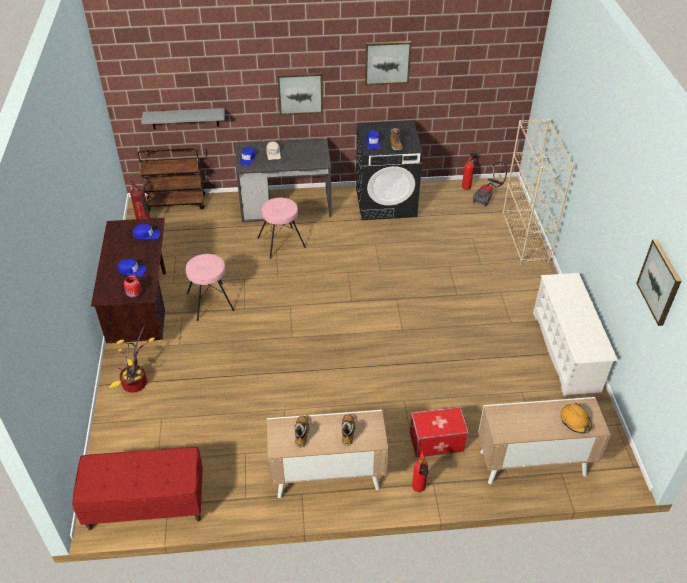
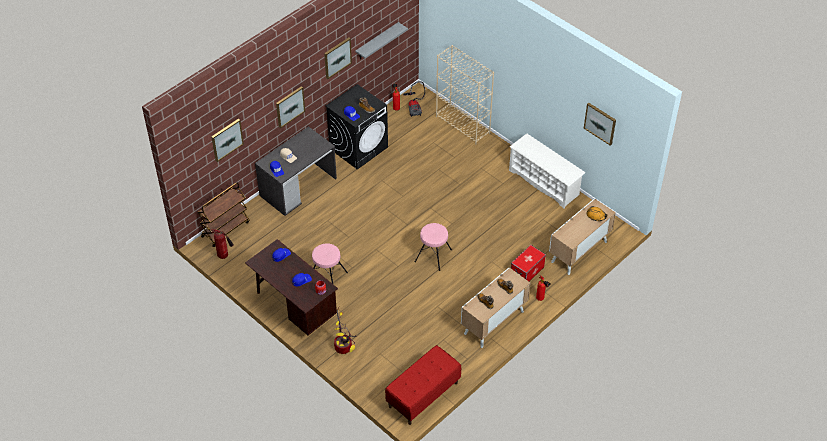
camera: 40 degrees left, 5 degrees up
(185, 118) = (222, 165): grey shelf -> grey shelf (377, 41)
(193, 84) = (226, 139): none -> picture
(281, 243) = (326, 214): pink stool -> pink stool (433, 255)

